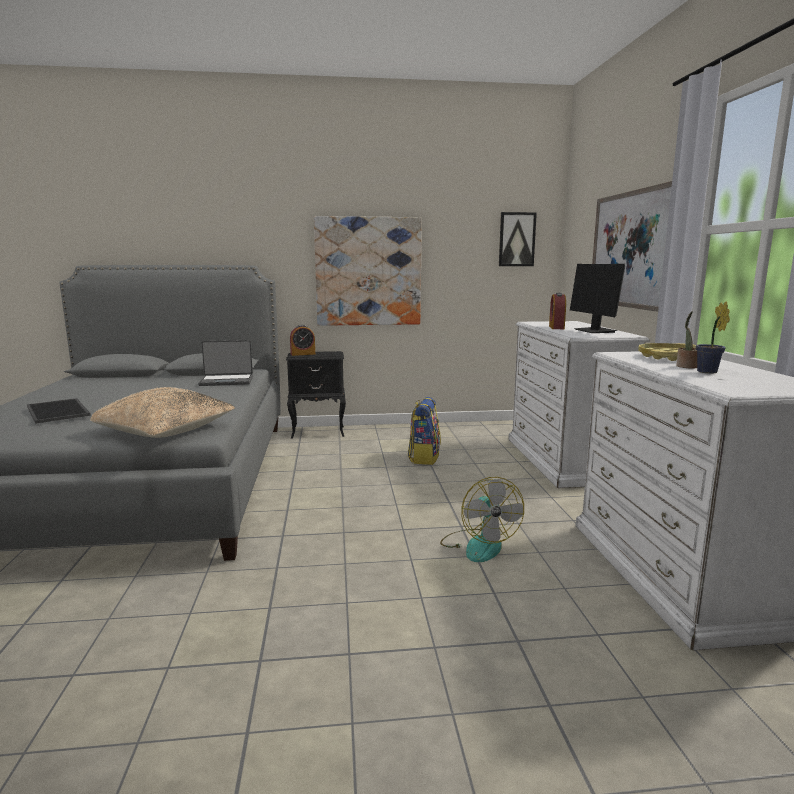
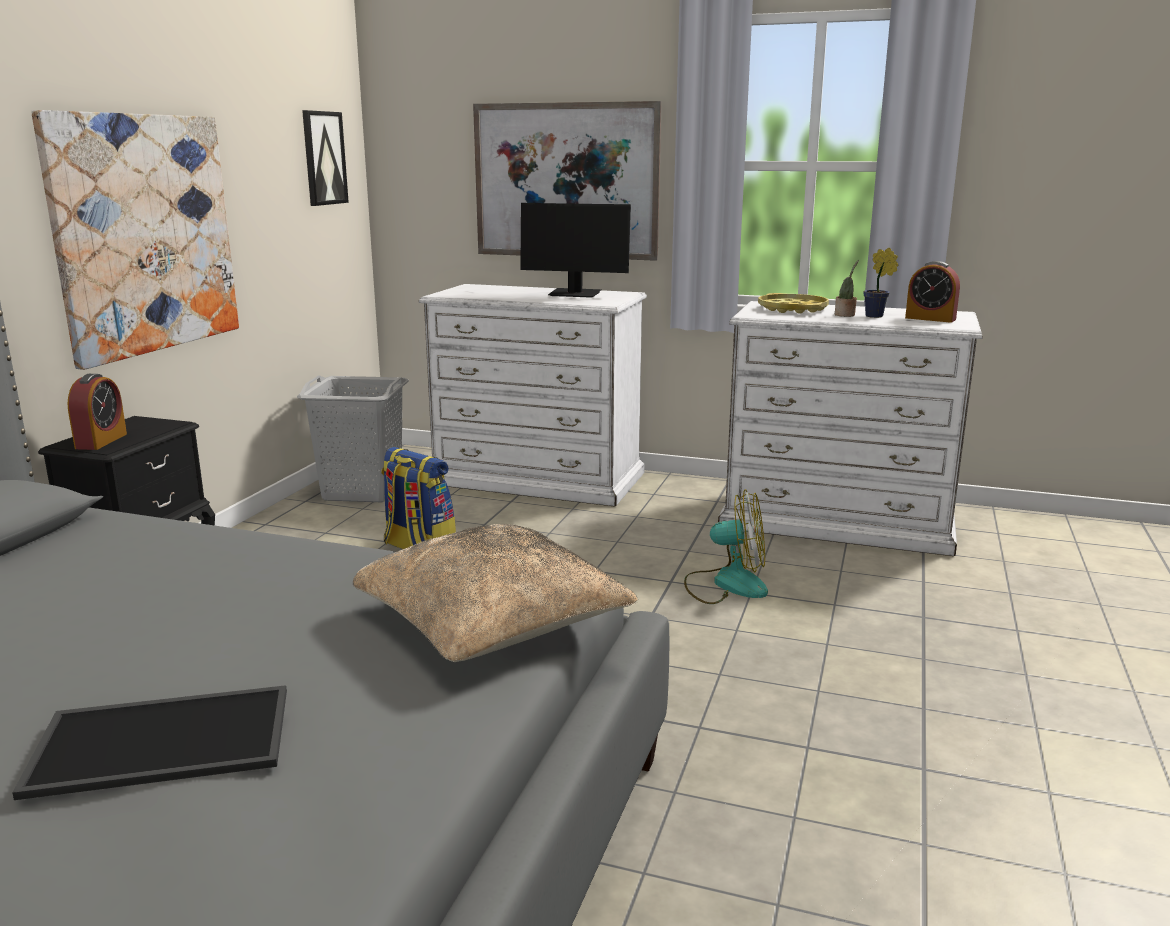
camera: 65 degrees left, 5 degrees up
(227, 381) = (125, 542): laptop -> none
(476, 431) = (362, 491): none -> grey laundry basket
(556, 327) = (520, 297): alarm clock -> alarm clock (930, 319)

